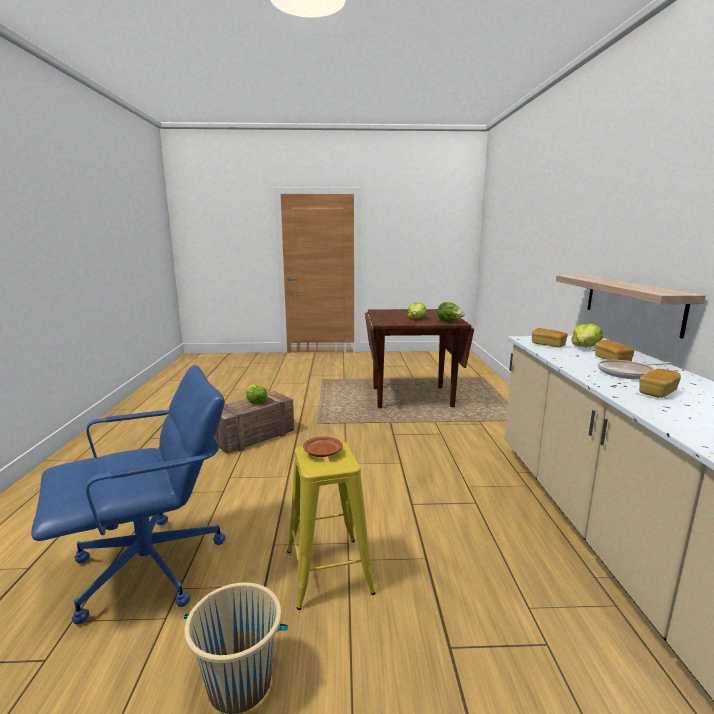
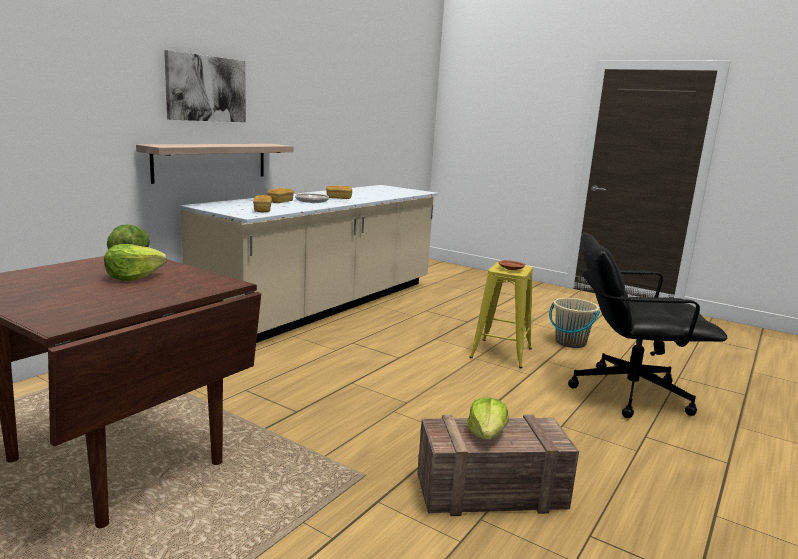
camera: 145 degrees left, 0 degrees up
(151, 568) = (627, 393): blue office chair -> black office chair
(585, 347) = (247, 205): lettuce -> none
(641, 223) = (206, 88): none -> picture

